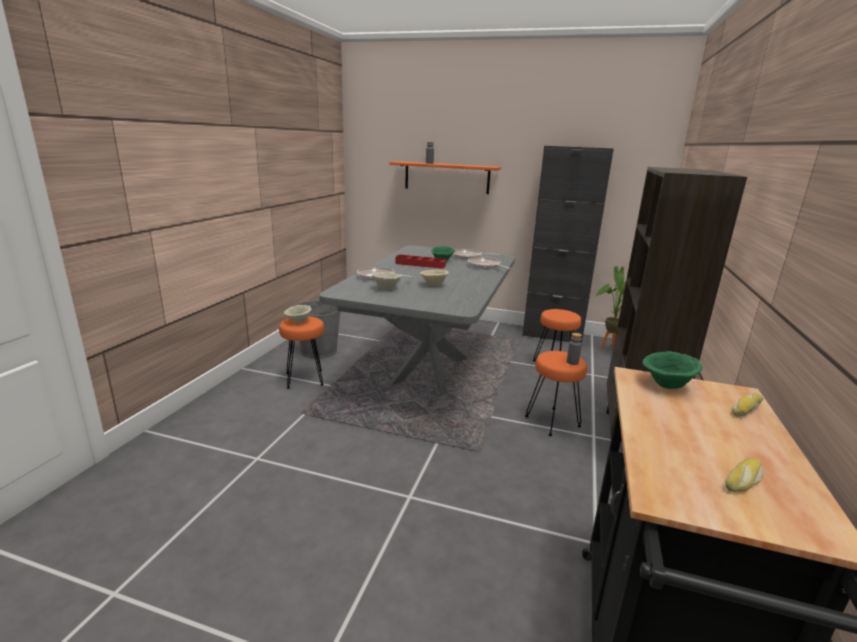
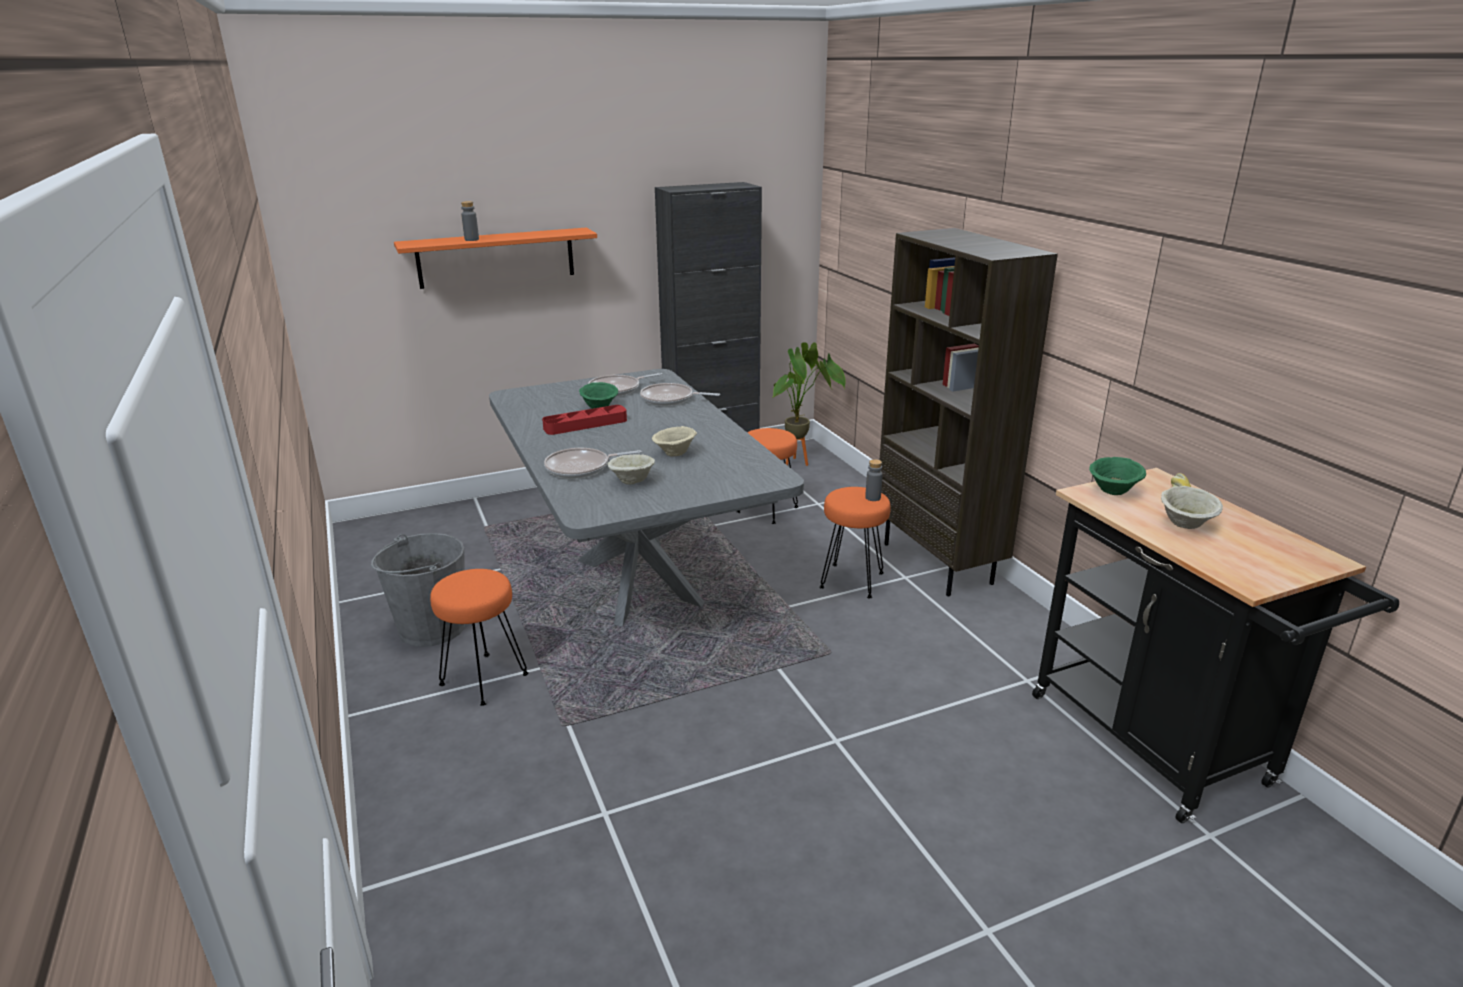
camera: 40 degrees left, 5 degrees up
(299, 321) = (467, 586): beige bowl -> beige bowl (1186, 524)
(744, 481) = (1259, 548): bread -> none

